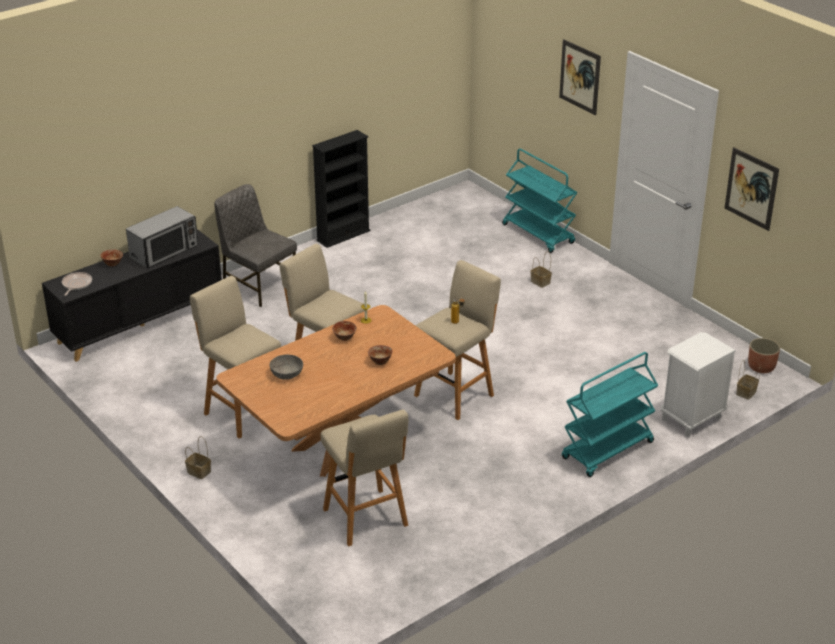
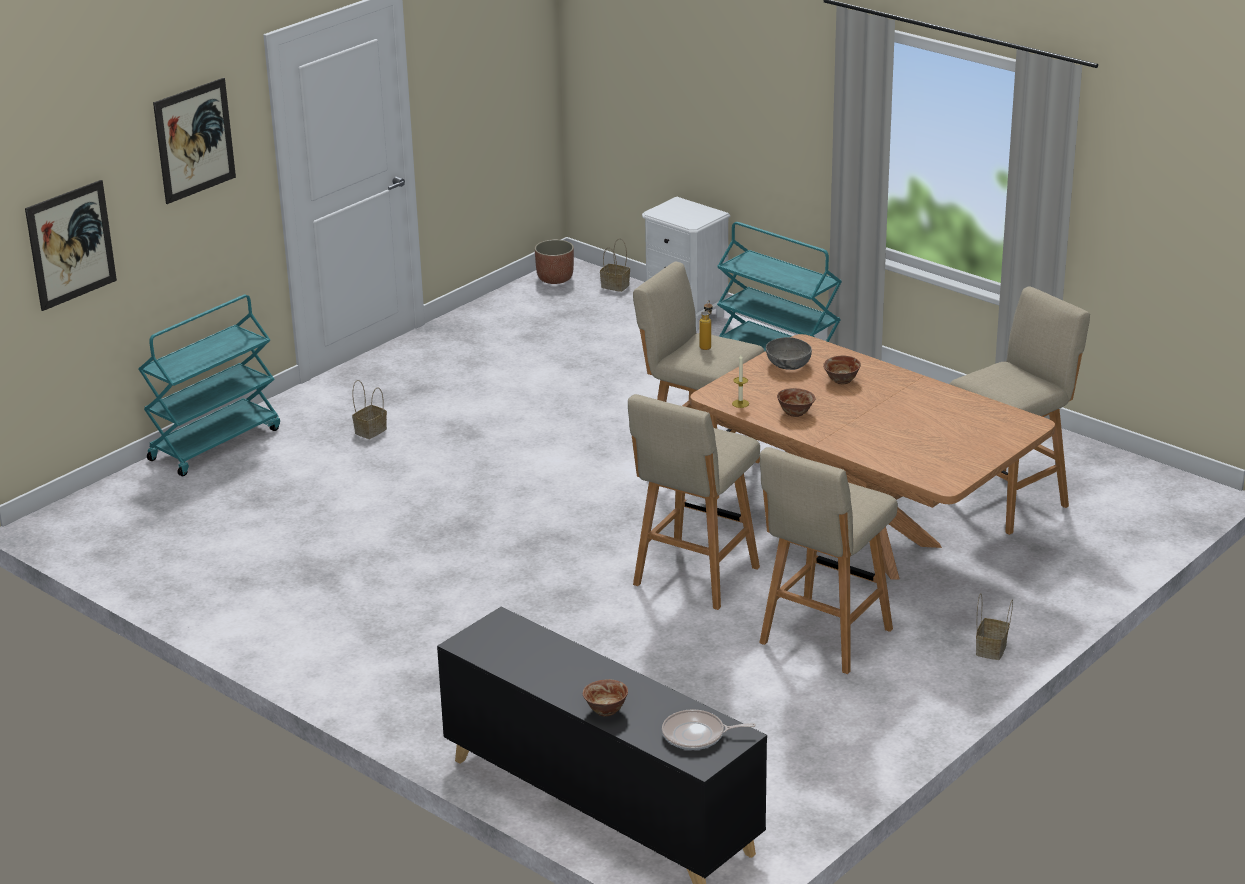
camera: 100 degrees left, 5 degrees down
(164, 252) = (542, 659): microwave -> none
(258, 285) = (432, 693): grey chair -> none
(286, 374) = (912, 442): grey bowl -> grey bowl (788, 364)
(343, 235) = (232, 628): black bookcase -> none
(751, 188) = (466, 82): picture -> picture (71, 245)

